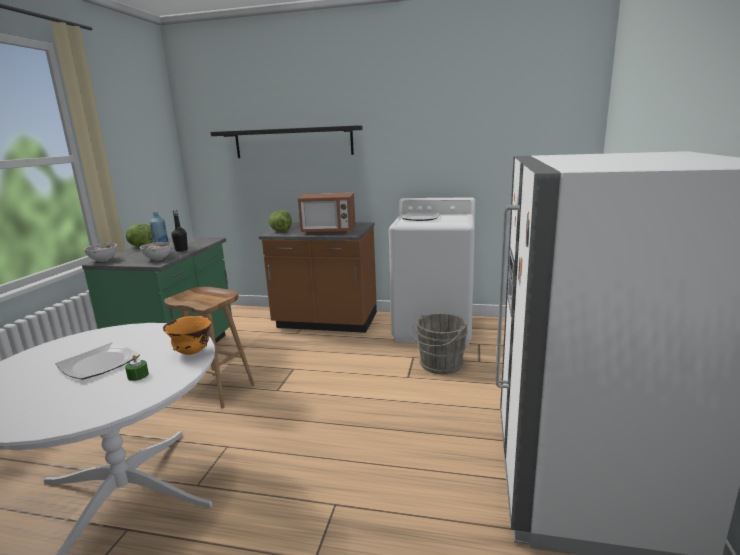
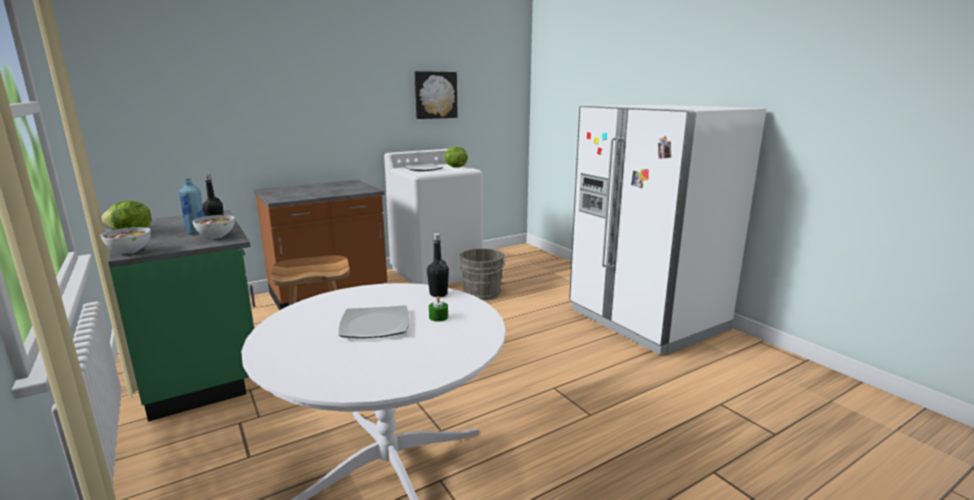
camera: 45 degrees left, 0 degrees up
(193, 353) = (438, 294): orange bowl -> black bottle
(281, 231) = (282, 196): lettuce -> lettuce (455, 167)
(293, 142) = (258, 94): black shelf -> none
(328, 231) = (339, 190): microwave -> none
(464, 138) = (435, 95): none -> picture

